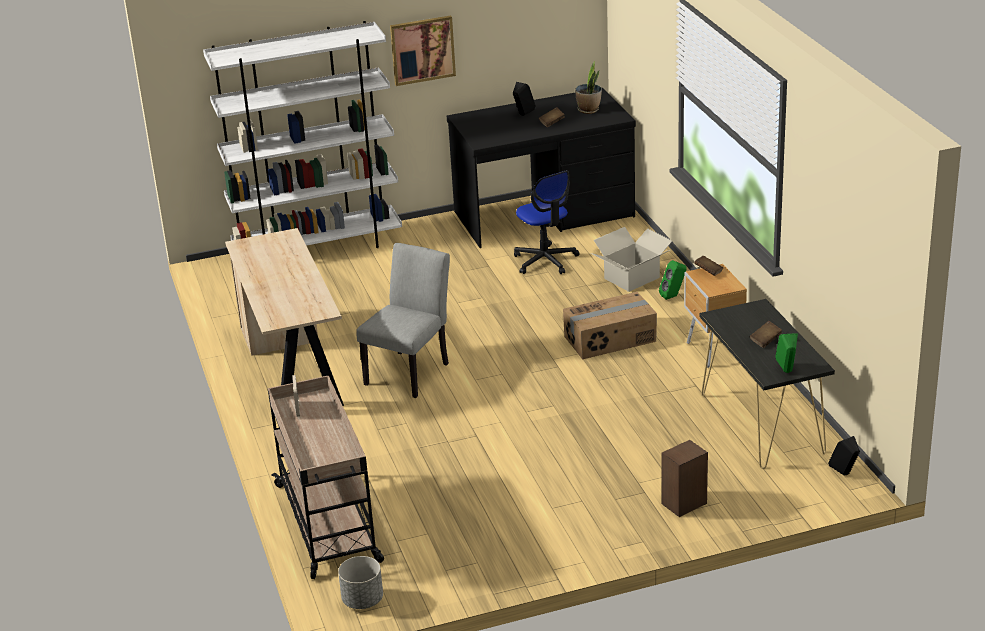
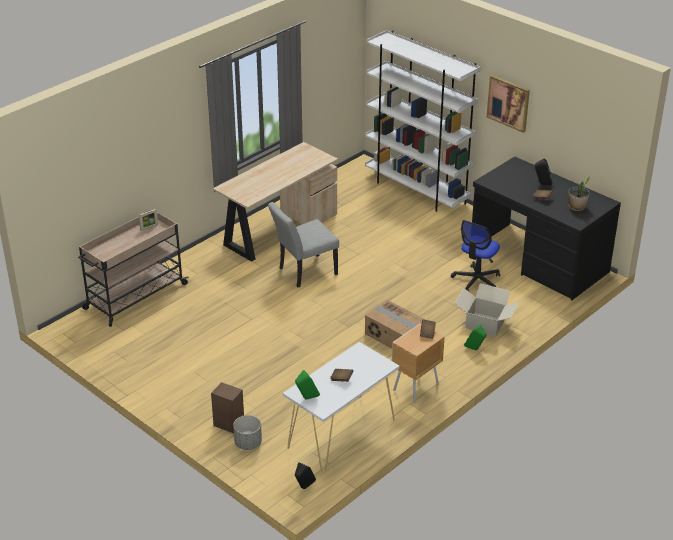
camera: 60 degrees right, 5 degrees up
(362, 600) = (74, 332): grey planter -> grey planter (248, 443)
(411, 371) = (304, 272): grey chair -> grey chair turned 150 degrees clockwise
(762, 423) = (341, 433): black console table -> white console table

